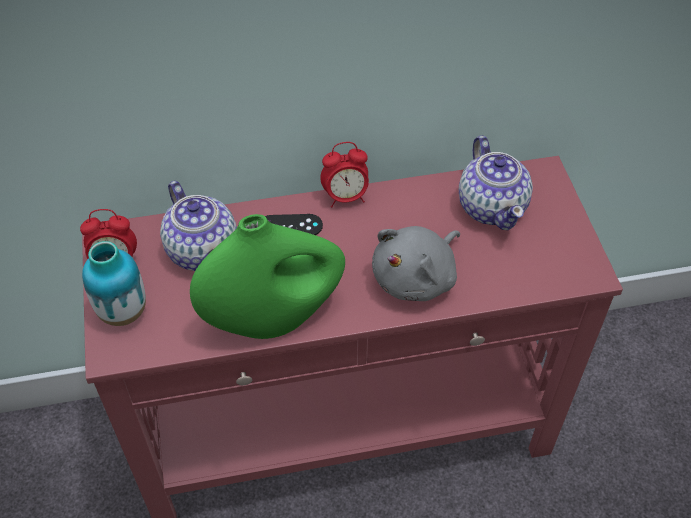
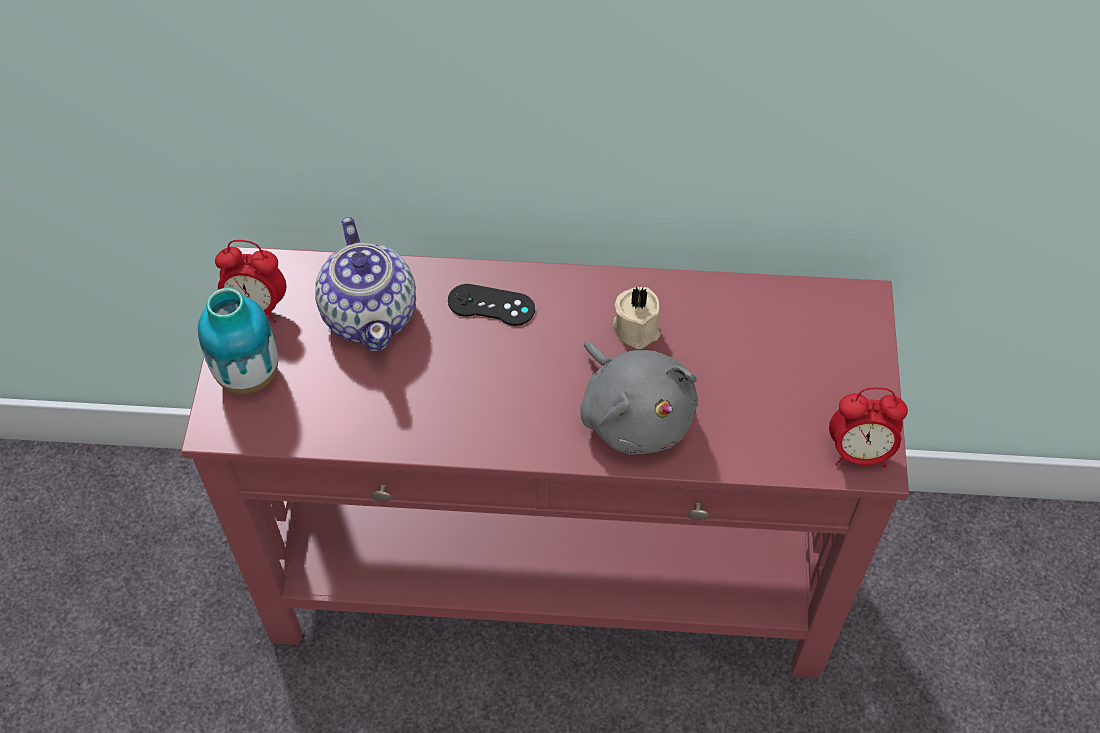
camera: 15 degrees right, 5 degrees up
(273, 318) = (432, 426): green vase -> none
(345, 197) = (577, 280): alarm clock -> alarm clock (859, 452)
(398, 219) = (637, 327): none -> beige candle
(417, 278) = (634, 414): grey plush toy -> grey plush toy turned 90 degrees counterclockwise
(492, 206) = (770, 336): teapot -> none

